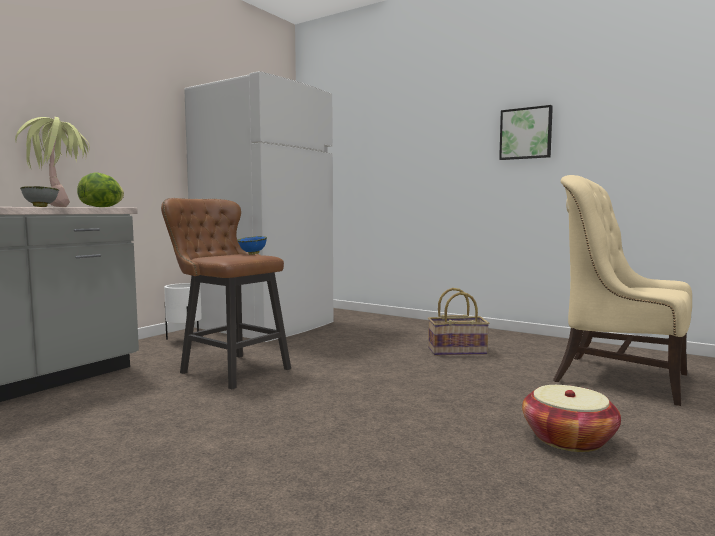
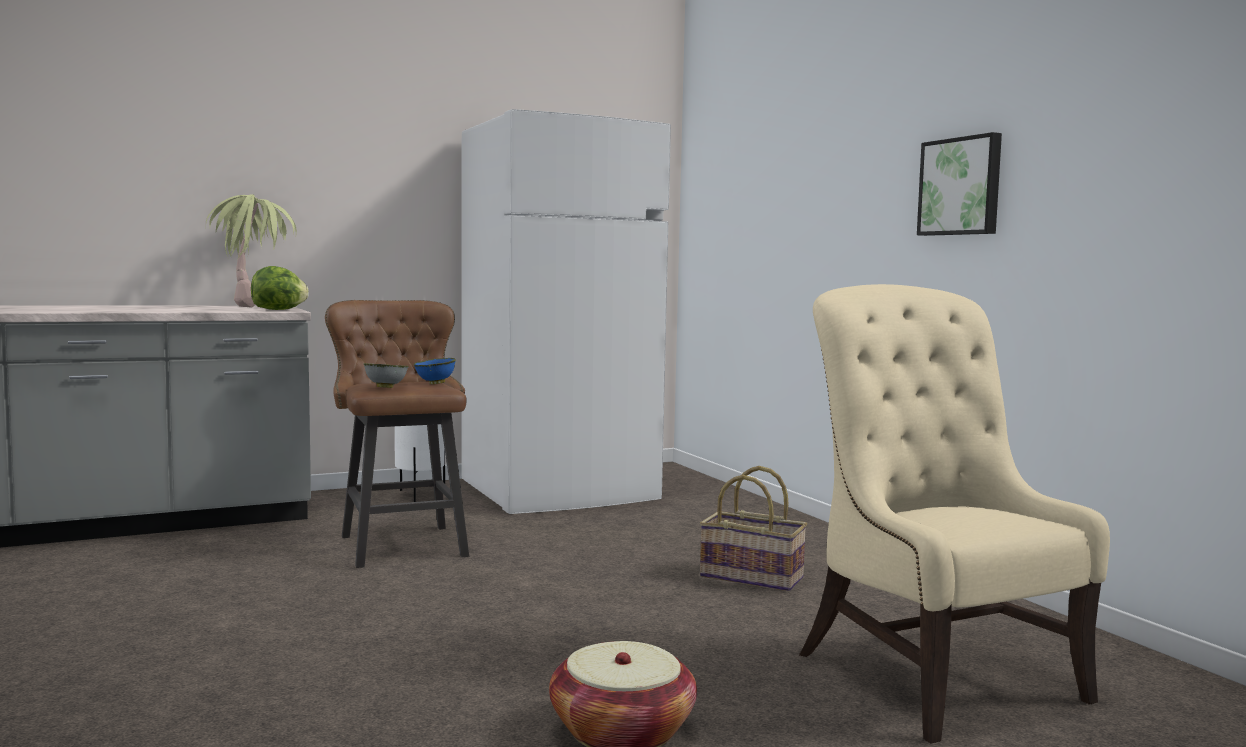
camera: 30 degrees right, 0 degrees up
(40, 206) = (201, 309): grey bowl -> grey bowl (385, 388)

